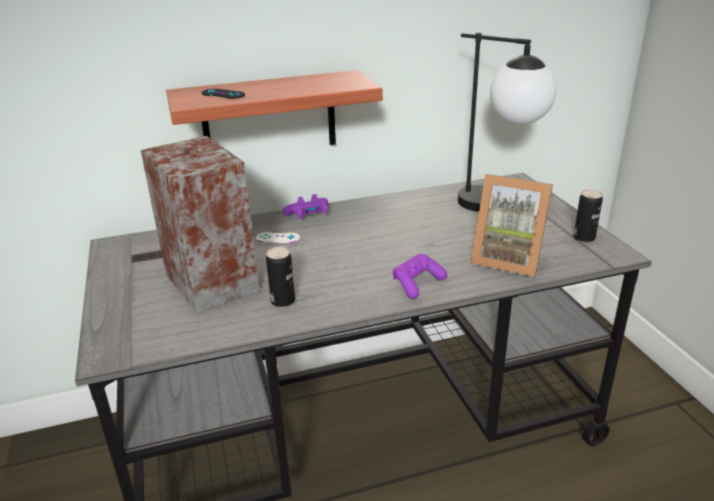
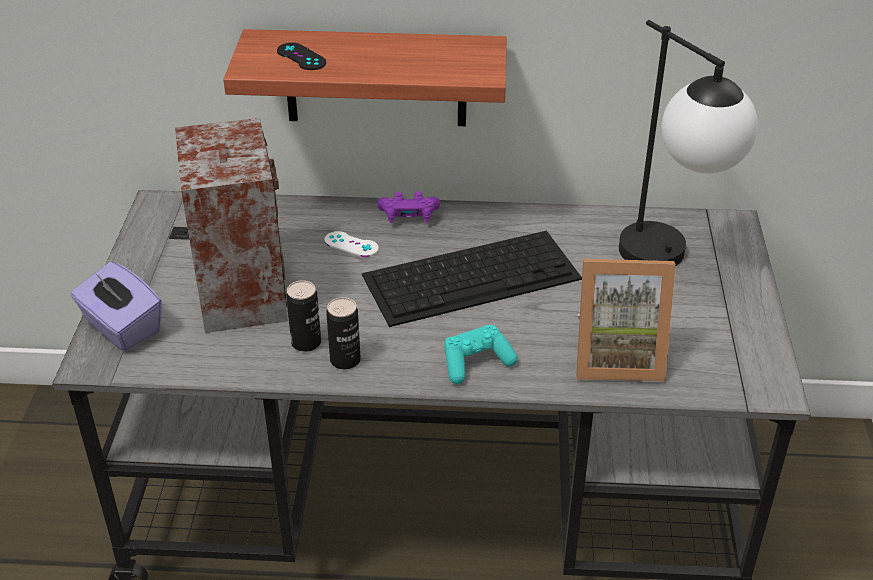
camera: 20 degrees right, 10 degrees up
(121, 326) = (121, 327): none -> purple tissue box
(377, 237) = (473, 276): none -> keyboard
(417, 284) = (476, 363): purple game controller -> turquoise game controller
(508, 259) = (617, 357): picture frame -> picture frame turned 45 degrees counterclockwise
(584, 238) = (748, 351): can -> can (345, 360)

